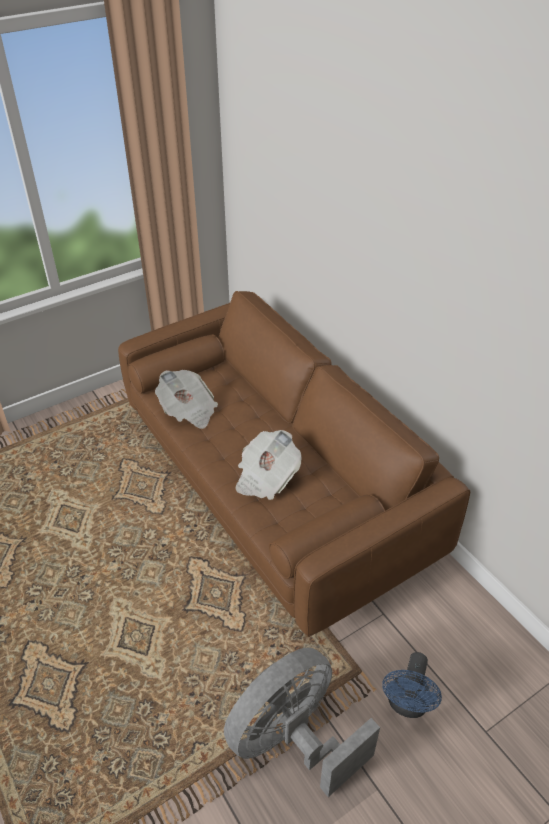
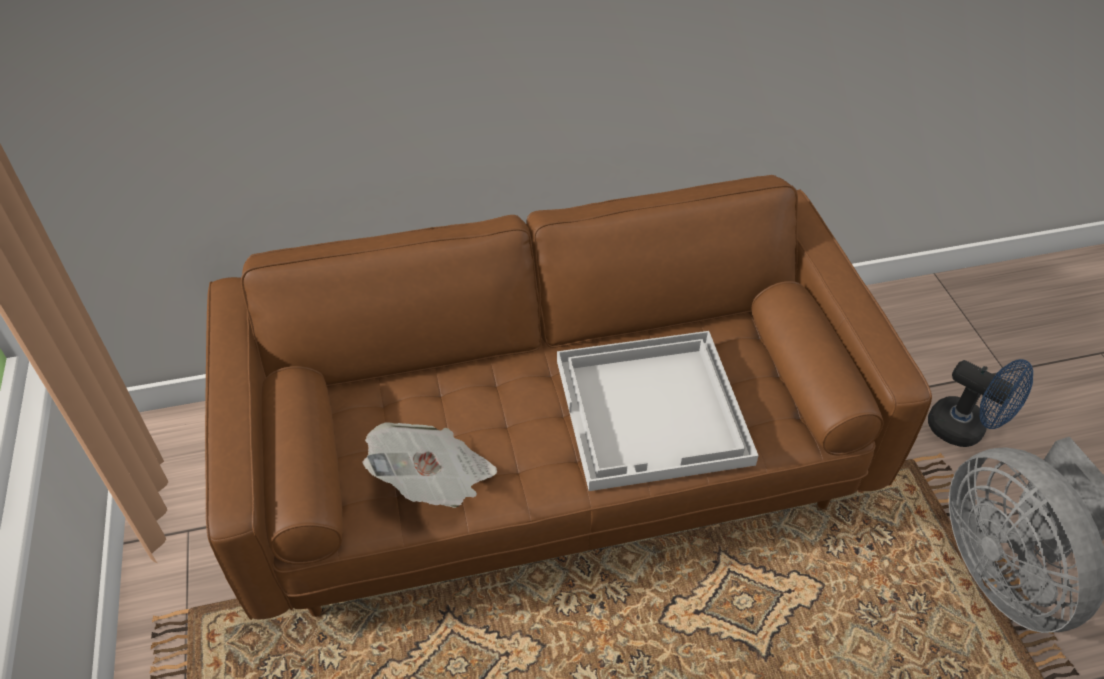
camera: 70 degrees left, 5 degrees up
(266, 477) = (654, 412): newspaper -> white tray

